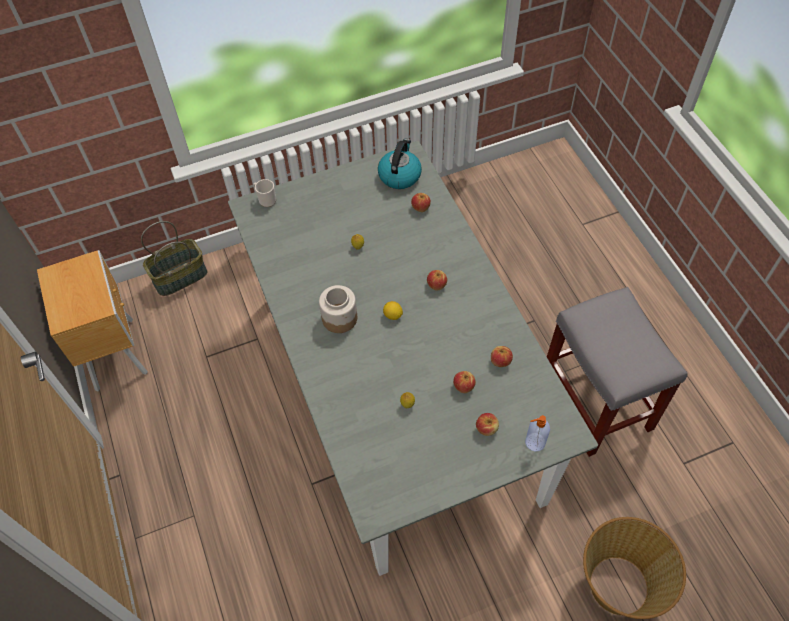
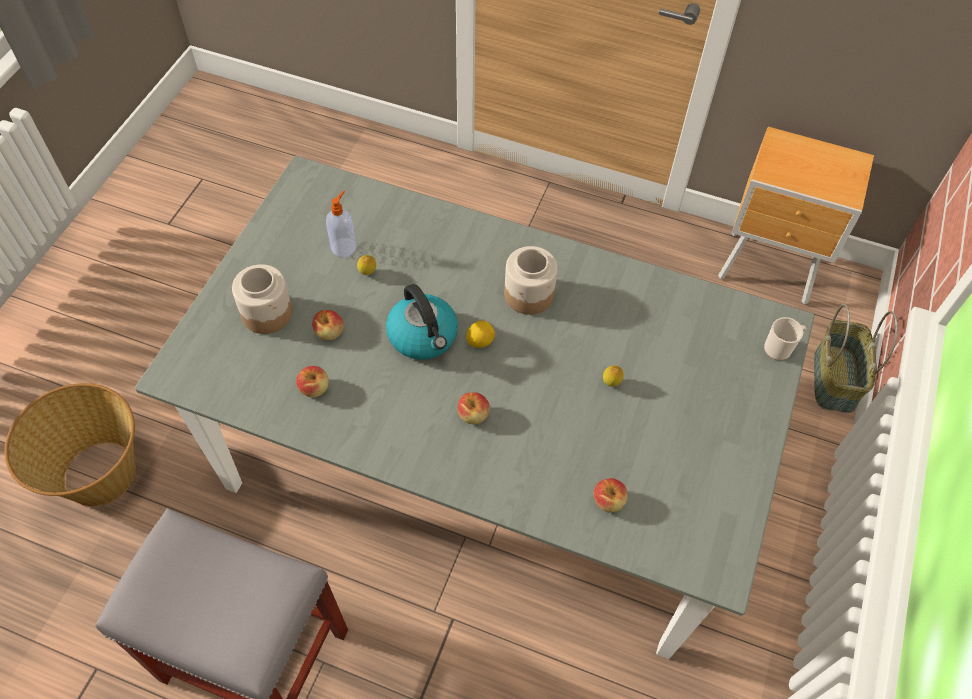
camera: 130 degrees right, 0 degrees up
(399, 175) = (692, 526): kettle -> kettle (423, 336)
(486, 428) = (267, 312): apple -> jar
(534, 442) = (206, 337): soap dispenser -> soap dispenser (344, 247)

